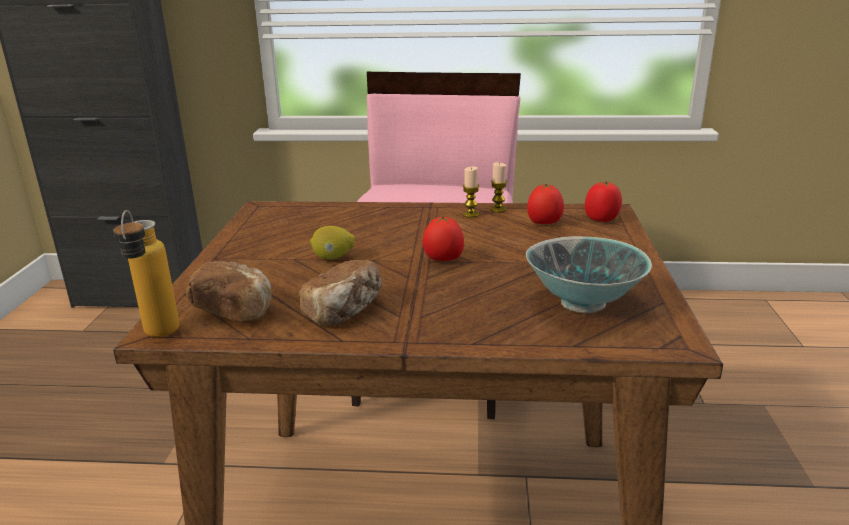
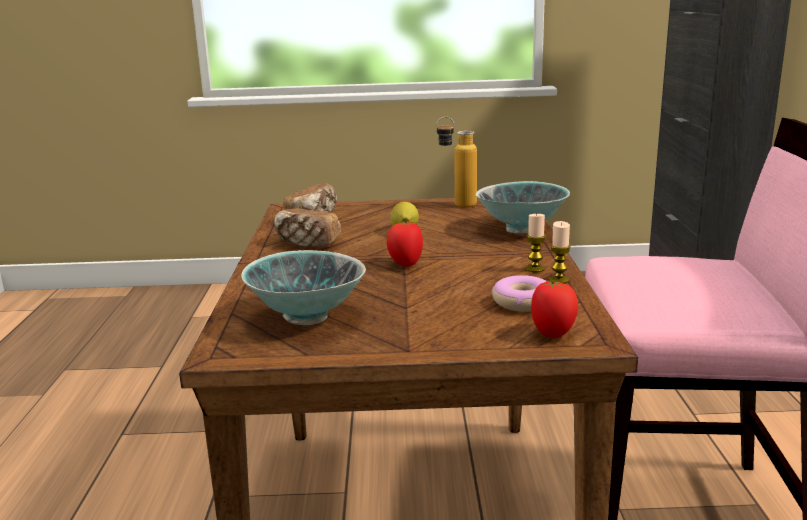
camera: 85 degrees right, 5 degrees down
(158, 337) = (279, 208): bottle -> bottle (456, 205)
(362, 211) = (522, 229): none -> bowl
(544, 223) = (522, 302): tomato -> donut

